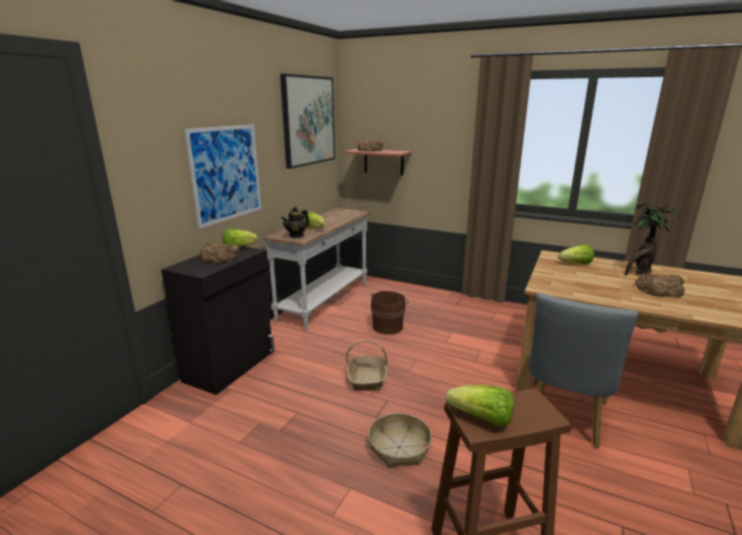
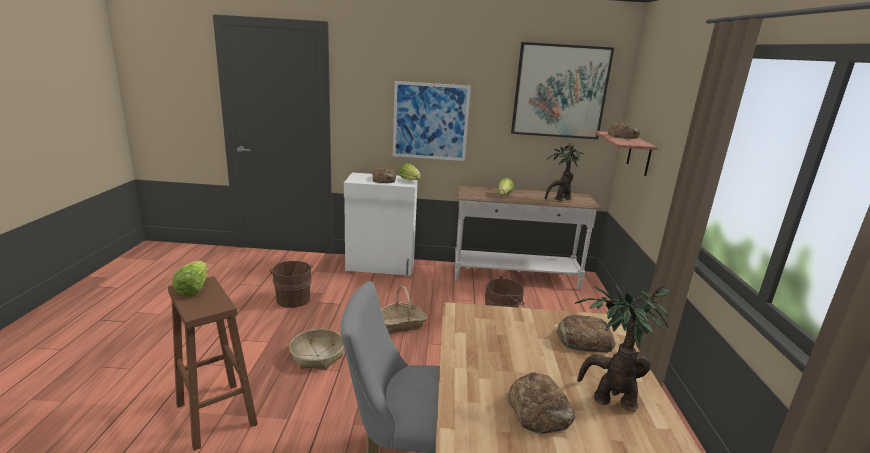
camera: 65 degrees right, 0 degrees up
(231, 366) = (381, 266): black cabinet -> white cabinet
(253, 452) = (293, 298): none -> brown bucket
(296, 236) = (474, 193): teapot -> none
(343, 216) = (560, 199): none -> potted plant
(576, 264) = (583, 339): lettuce -> bread

